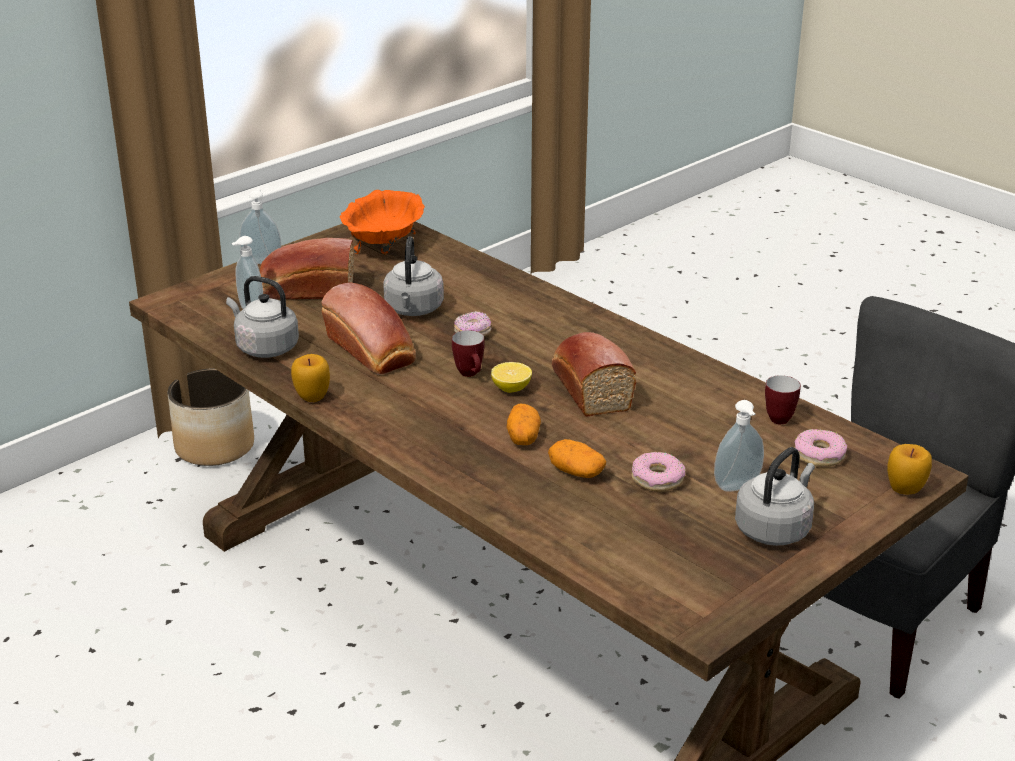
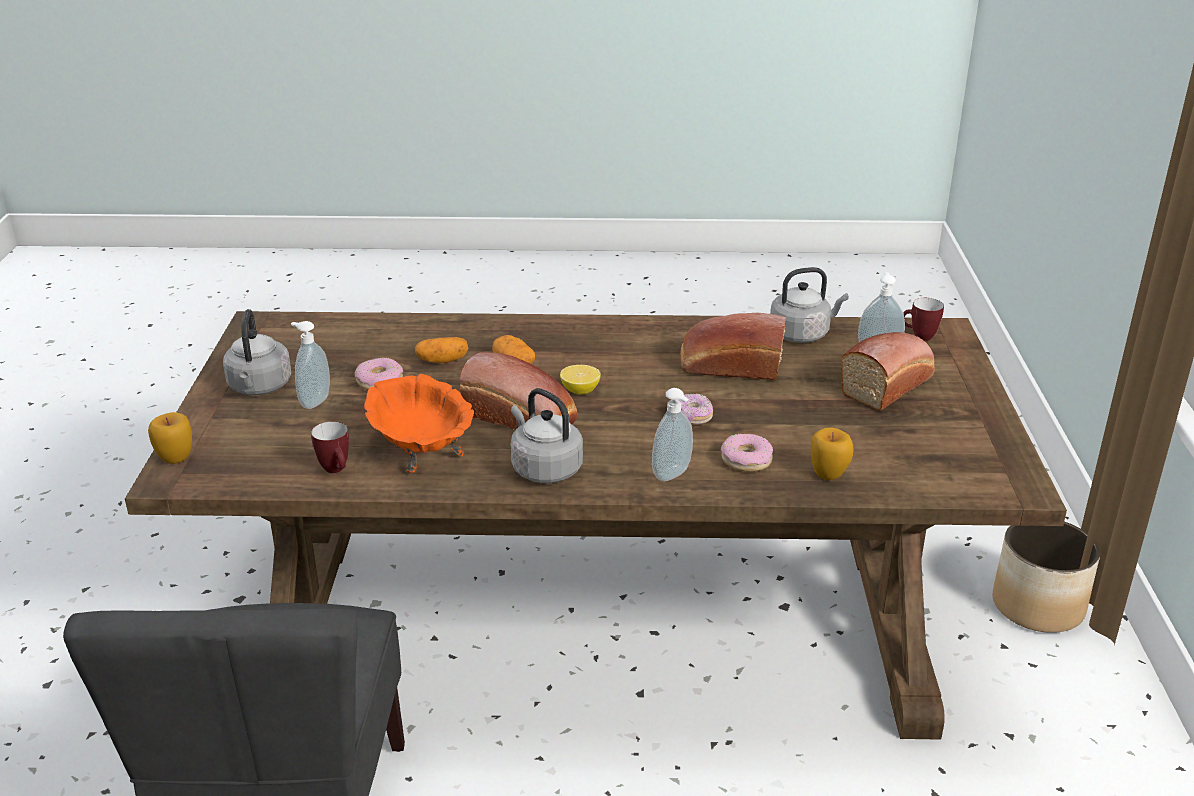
camera: 135 degrees right, 0 degrees up
(262, 261) = (986, 391): soap dispenser -> soap dispenser (673, 475)
(312, 397) = (696, 323): apple -> apple (828, 474)
(384, 245) = (948, 461): orange bowl -> orange bowl (420, 448)
(413, 310) = (778, 413): grey kettle -> grey kettle (544, 468)
(471, 375) = (628, 386): mug -> mug (918, 337)
(819, 455) = (271, 454): donut -> donut (746, 460)

